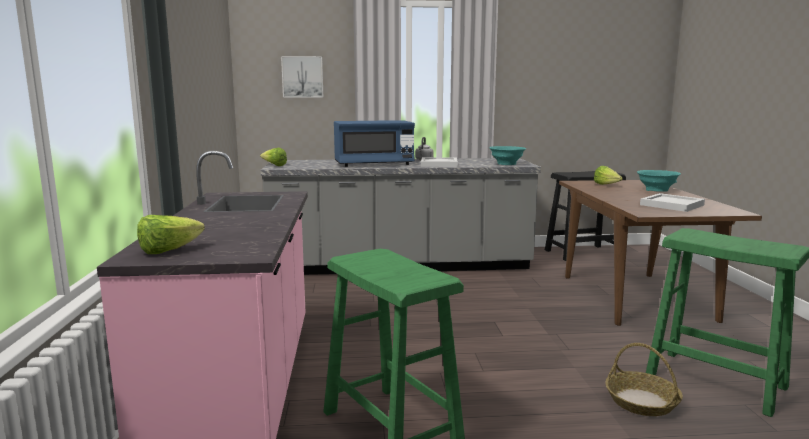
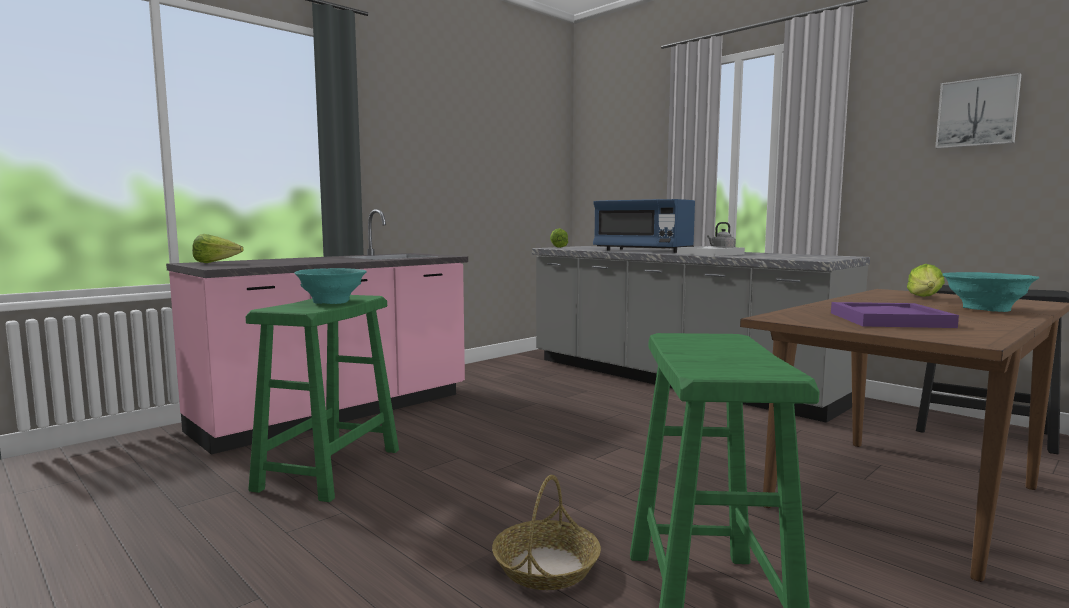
camera: 50 degrees right, 5 degrees down
(302, 77) = (627, 158): picture -> picture (977, 113)
(506, 164) = (797, 258): turquoise bowl -> turquoise bowl (332, 302)
(672, 205) = (888, 320): white tray -> purple tray

